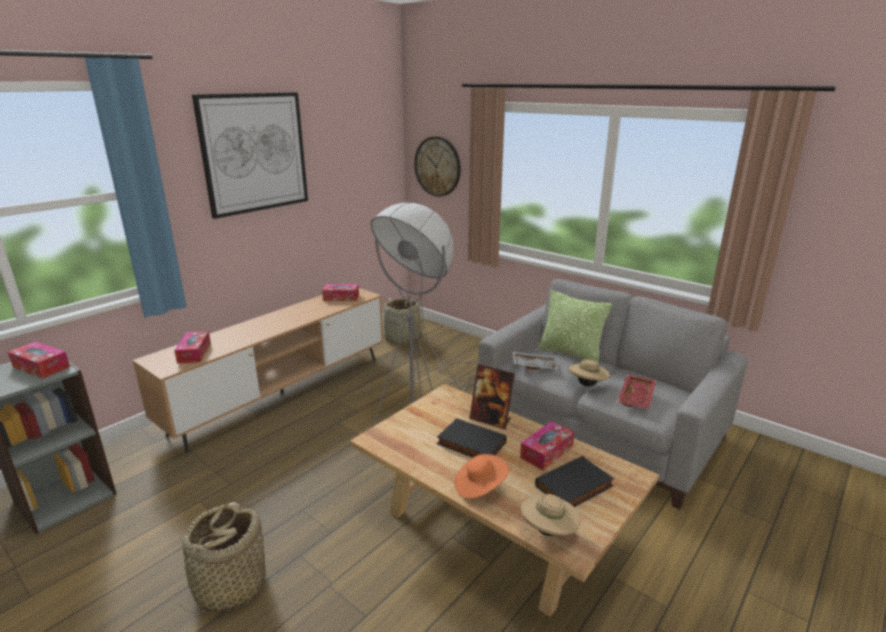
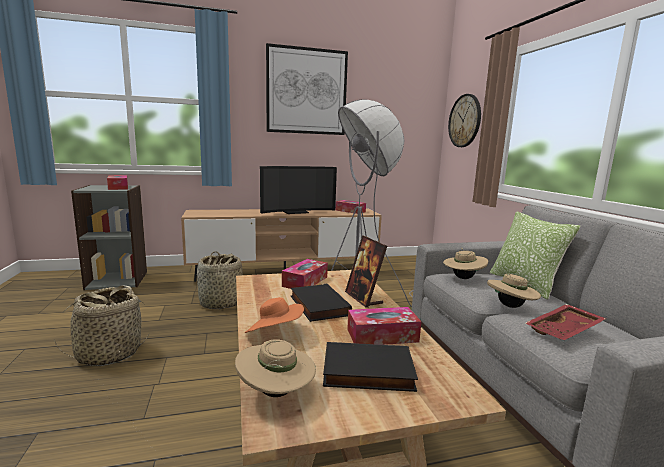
camera: 35 degrees right, 10 degrees down
(194, 353) = (218, 213): tissue box -> tissue box (305, 281)
(286, 320) = (295, 212): none -> television
(403, 339) = (408, 266): basket -> basket (221, 303)
(534, 366) = (463, 278): grey tray -> beige hat

